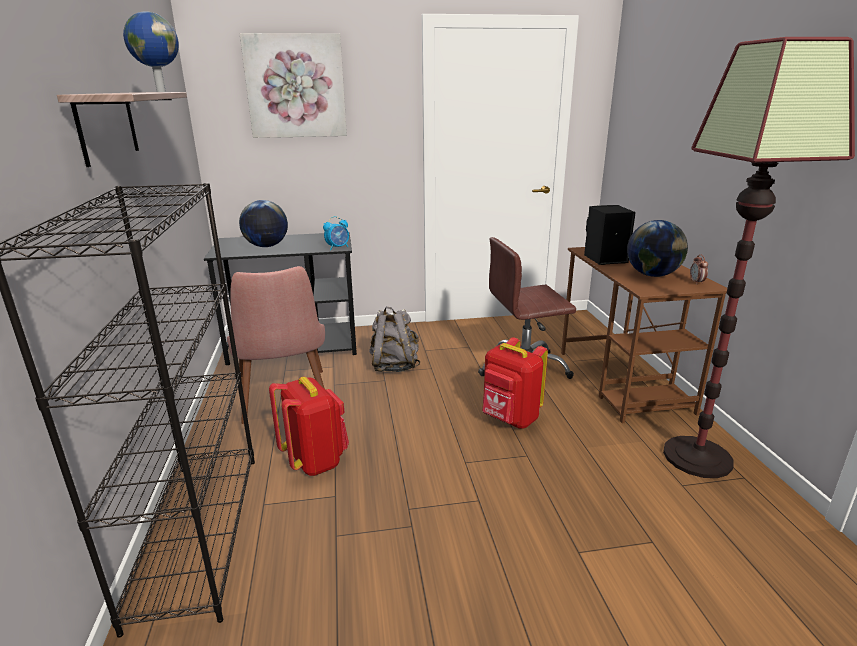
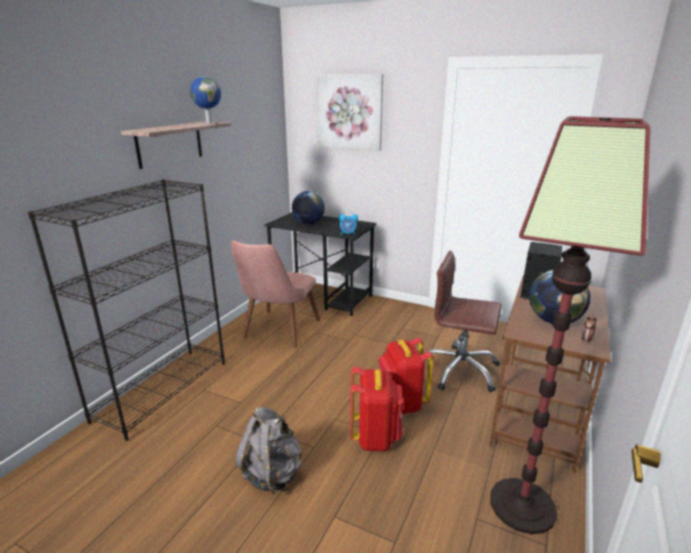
camera: 35 degrees right, 0 degrees up
(315, 461) = (253, 376): red backpack -> red backpack (375, 437)
(394, 366) = (367, 333): grey backpack -> grey backpack (272, 473)

